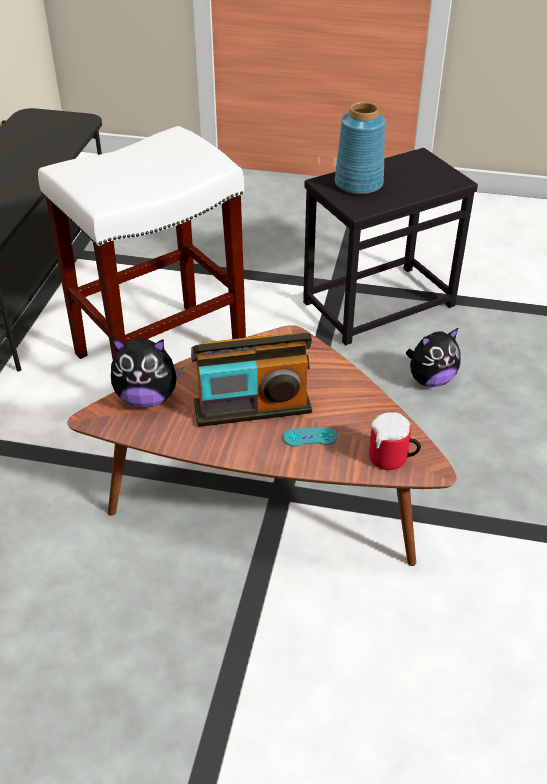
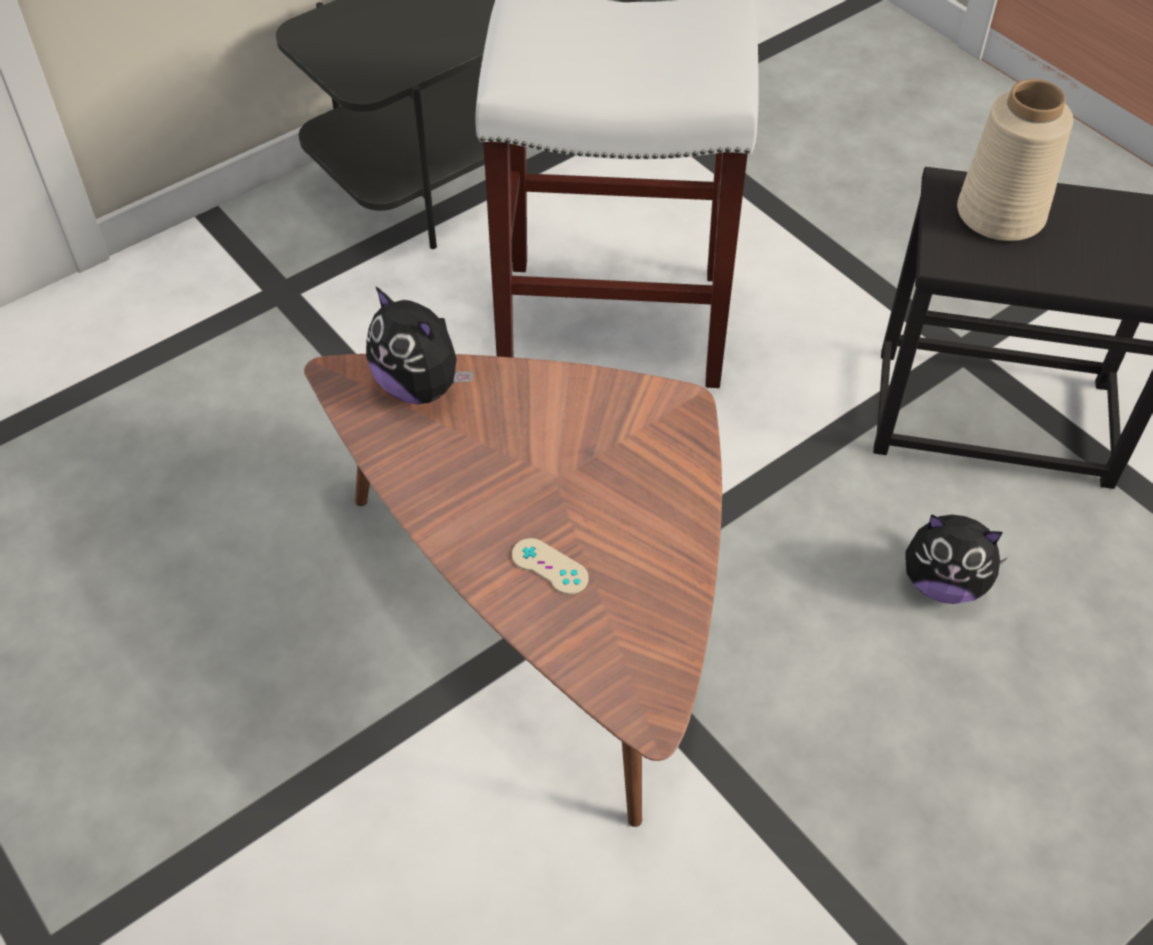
camera: 40 degrees right, 10 degrees up
(252, 408) = (525, 479): radio -> none
(310, 437) = (550, 566): turquoise game controller -> beige game controller
(357, 184) = (999, 214): blue vase -> beige vase
(392, 460) = (615, 671): mug -> none

